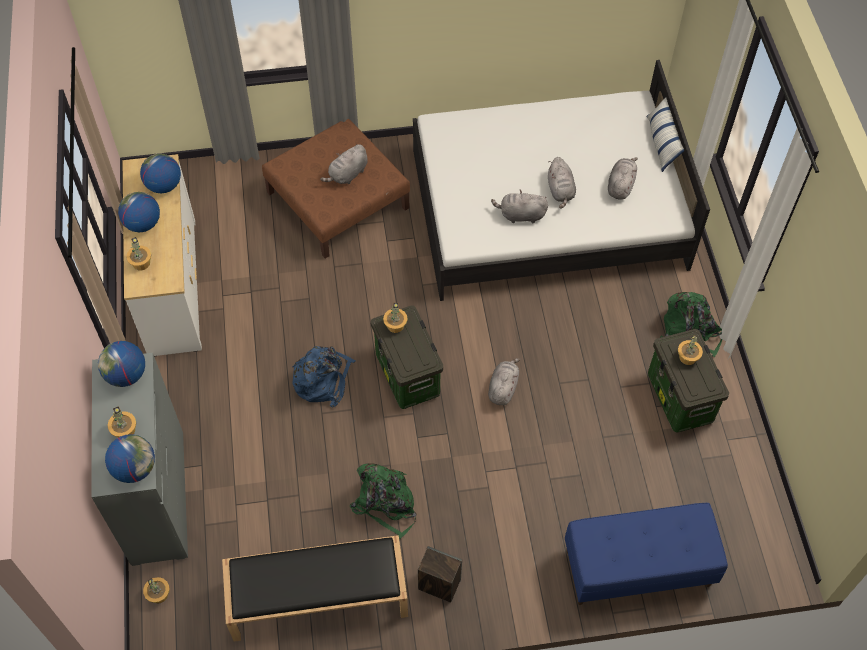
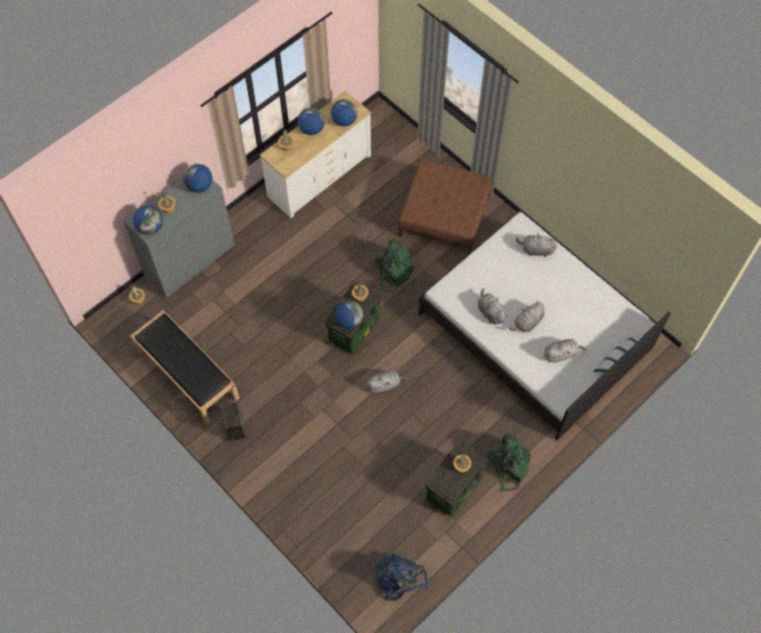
camera: 55 degrees right, 5 degrees up
(323, 380) = (318, 289): blue backpack -> blue backpack (400, 578)
(347, 174) = (448, 205): grey plush toy -> grey plush toy (536, 250)
(386, 504) = (265, 371): green backpack -> green backpack (393, 272)
(418, 355) = (349, 320): none -> globe
(637, 568) = (319, 528): blue bench -> none

